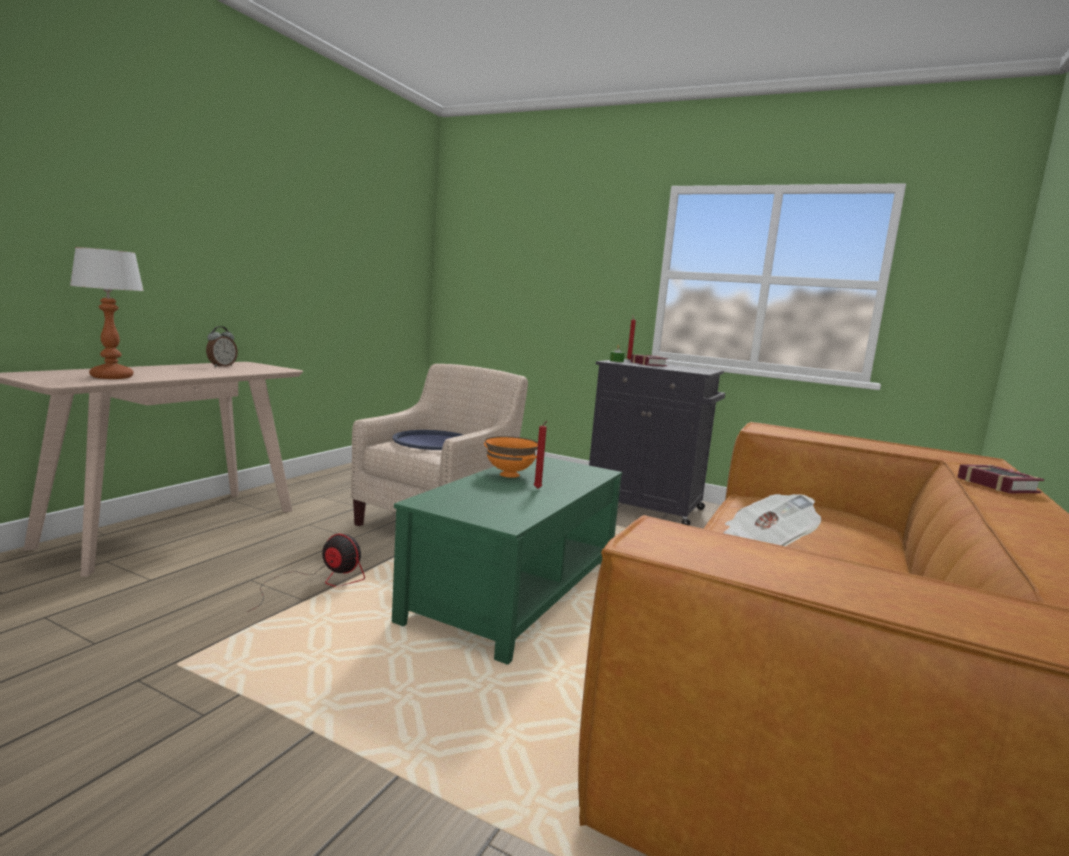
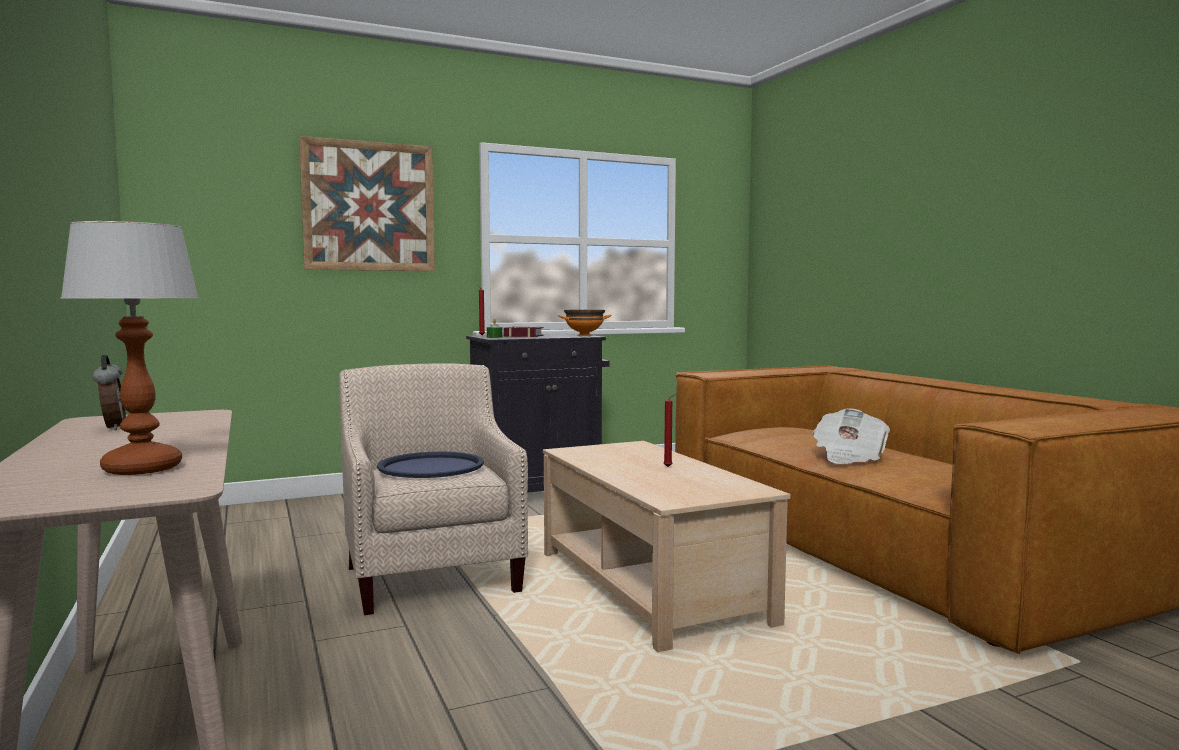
camera: 50 degrees left, 5 degrees down
(318, 582) = (511, 670): fan -> none
(509, 475) = (612, 466): orange bowl -> orange bowl (584, 335)
(516, 592) = (652, 586): green coffee table -> beige coffee table
(574, 247) = (369, 206): none -> picture
(996, 484) = (896, 376): book -> none

